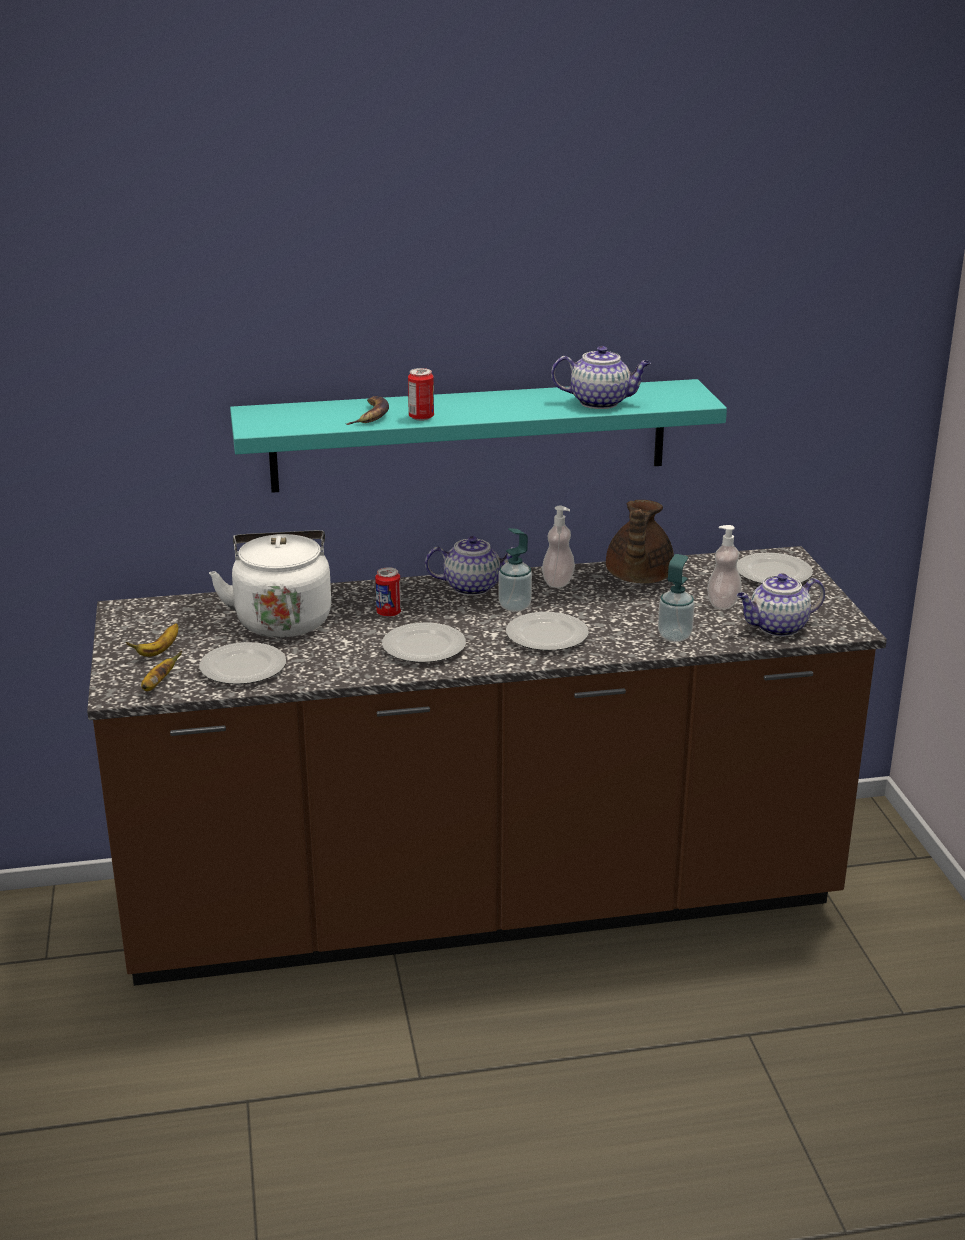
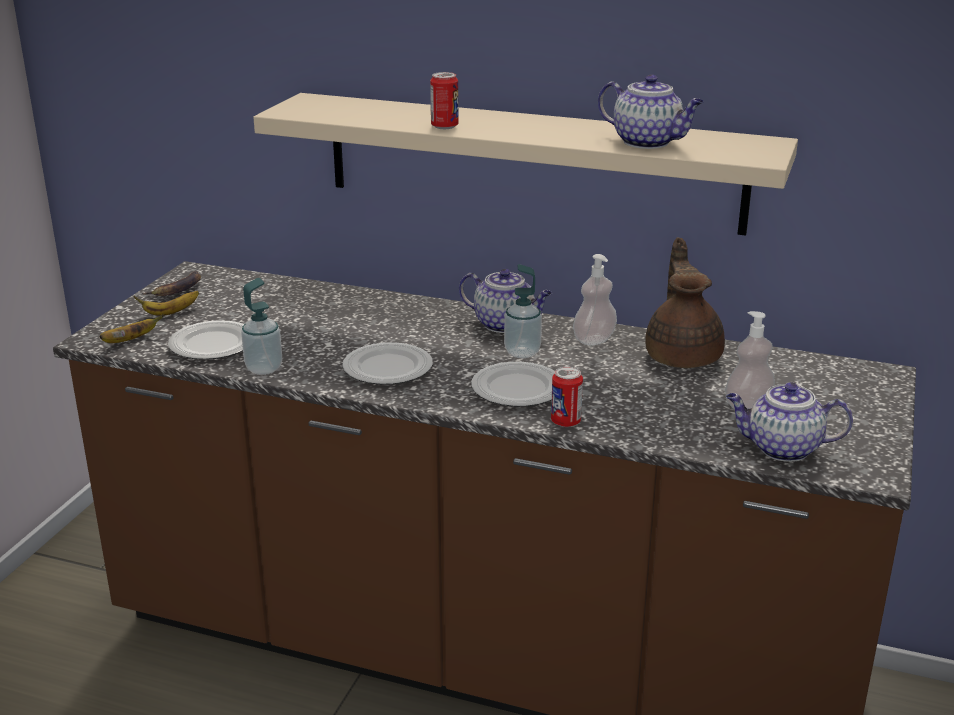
camera: 30 degrees right, 0 degrees up
(282, 619) = (301, 311): white kettle -> none
(370, 415) = (402, 117): banana -> banana (177, 289)
(388, 613) = (397, 329): can -> can (565, 422)
(470, 435) = (531, 162): turquoise shelf -> beige shelf
(637, 577) = (683, 355): brown teapot -> brown teapot turned 135 degrees clockwise
(674, 636) = (651, 426): soap dispenser -> soap dispenser (264, 368)
(773, 574) = (844, 389): plate -> none

